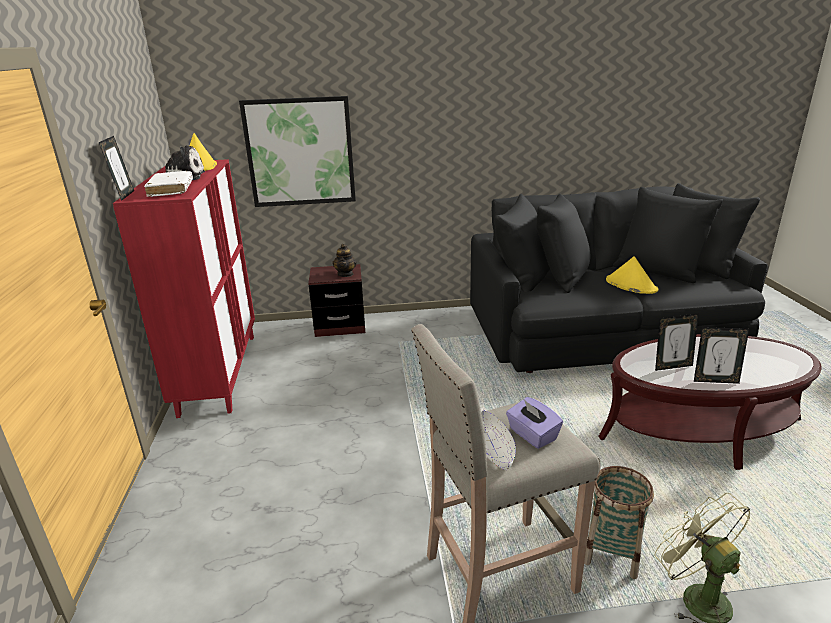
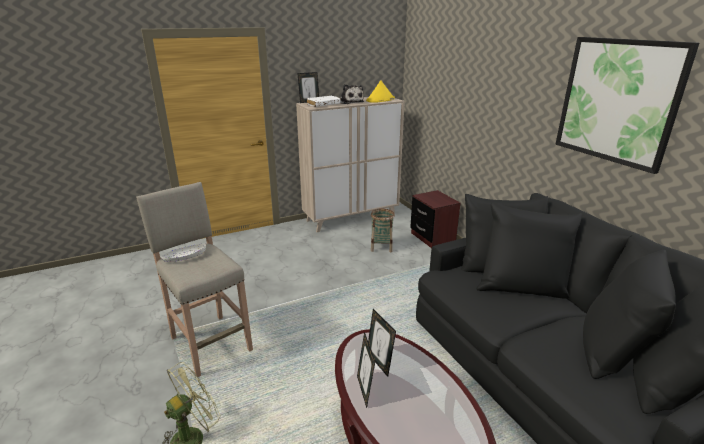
camera: 70 degrees right, 0 degrees up
(219, 372) = (351, 218): red cabinet -> beige cabinet
(300, 152) = (449, 108): picture -> picture (617, 101)
(345, 274) = (437, 202): teapot -> none
(532, 435) = (197, 266): purple tissue box -> none
(612, 552) = (229, 391): basket -> basket (381, 247)
(630, 285) = (533, 327): yellow hat -> none

